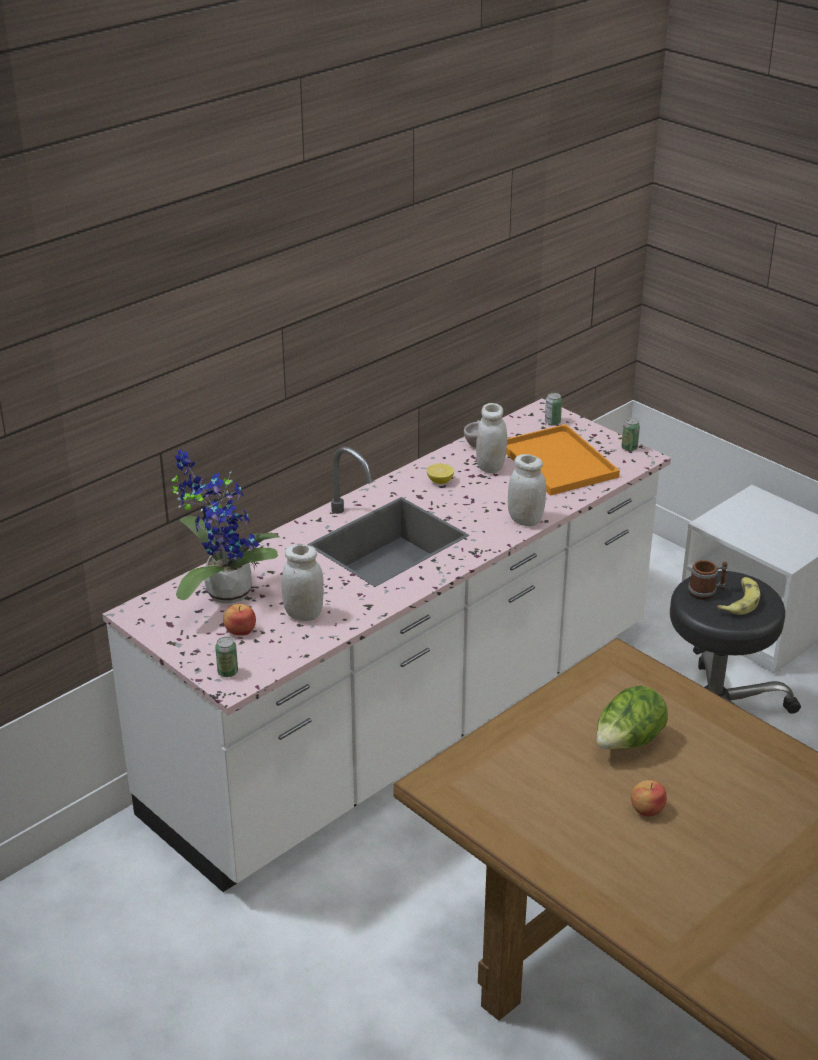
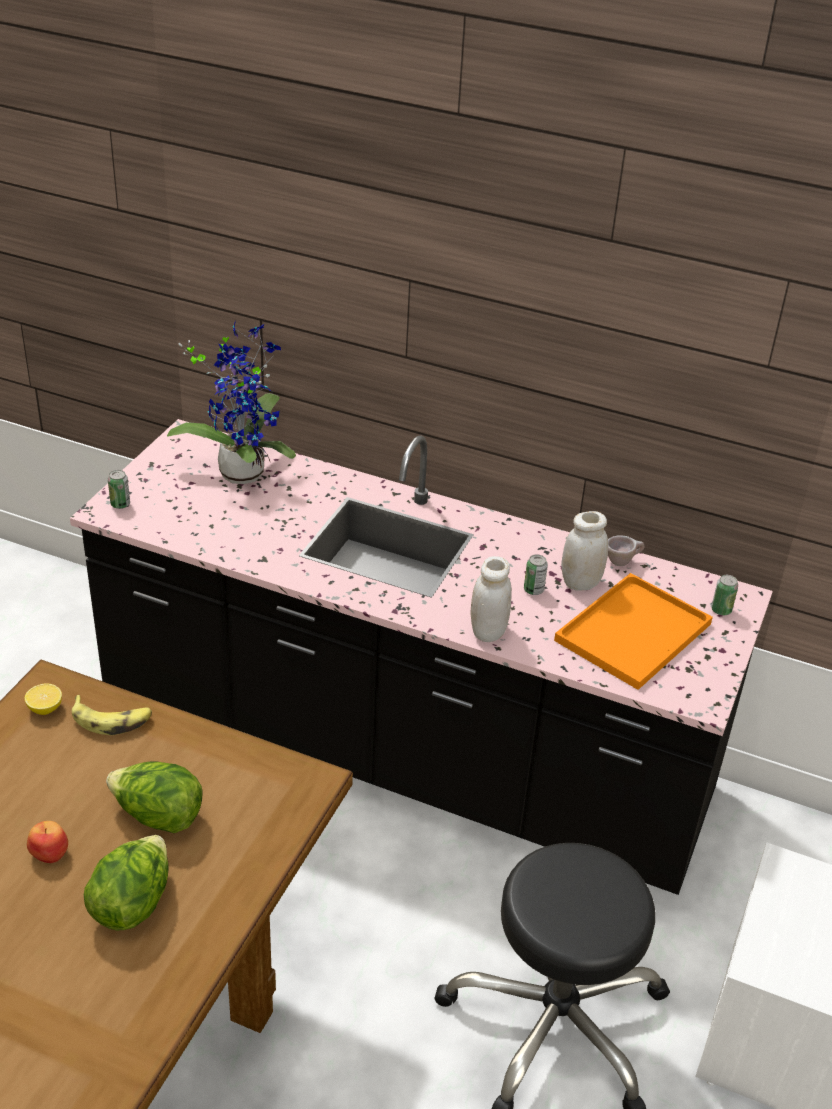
camera: 65 degrees right, 5 degrees up
(240, 630) = (186, 495): apple -> none
(303, 614) = (229, 524): white jar -> none
(408, 722) = (404, 749): white counter -> black counter
(440, 481) = (523, 553): lemon -> lemon (45, 708)
(629, 448) = (715, 686): can -> can (533, 590)
(706, 592) = (581, 872): mug -> none
(716, 772) = (132, 902): none -> lettuce
(740, 601) = (581, 910): banana -> banana (112, 719)

